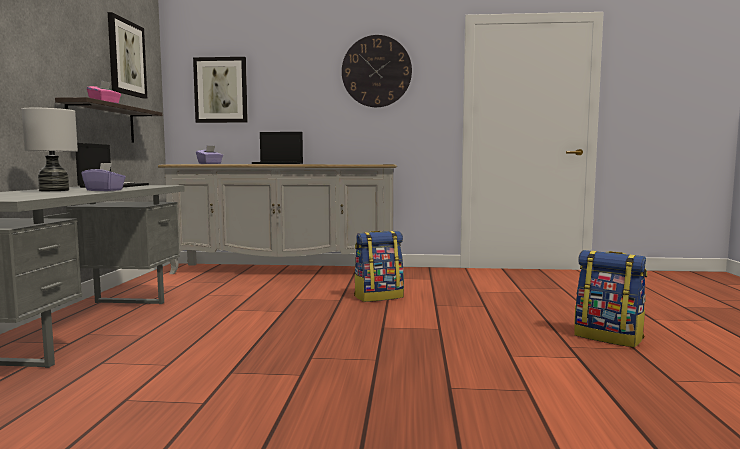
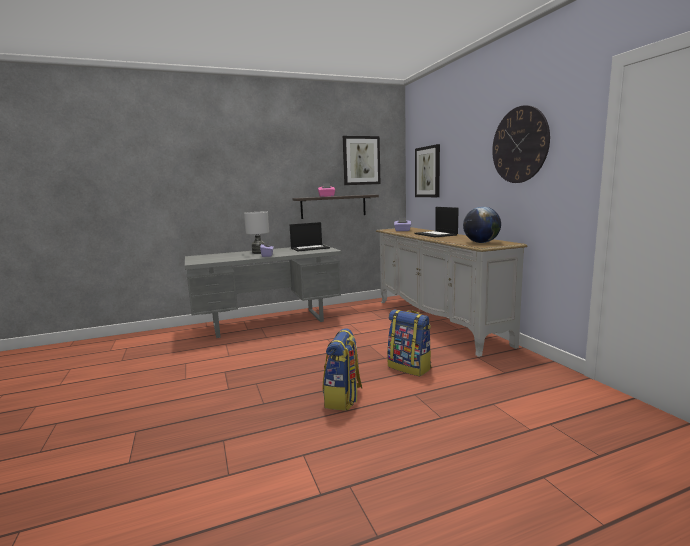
camera: 65 degrees right, 5 degrees up
(365, 163) = (481, 242): none -> globe
(609, 337) = (405, 513): backpack -> backpack (343, 399)

